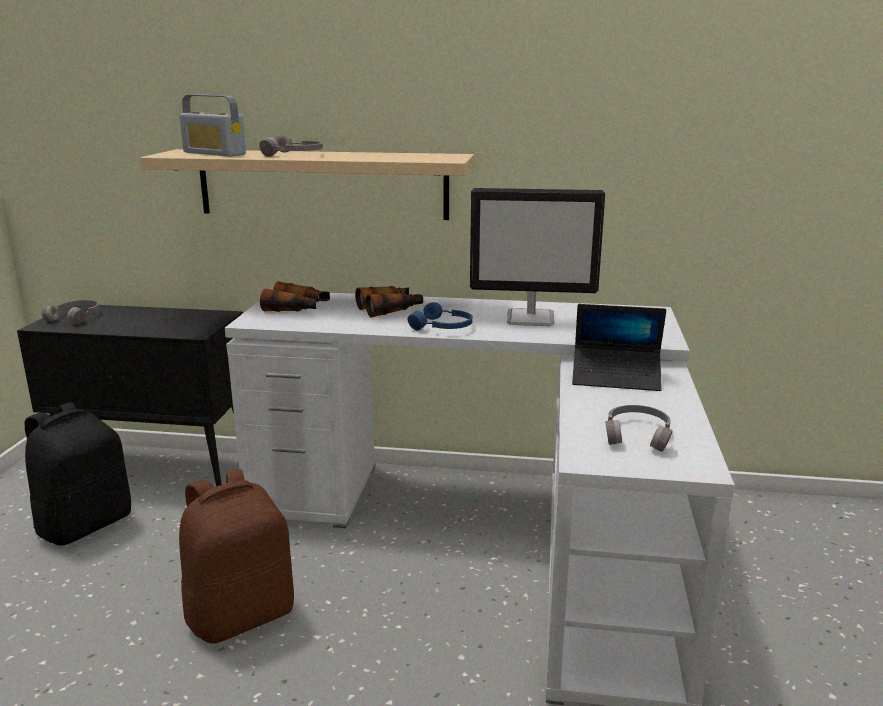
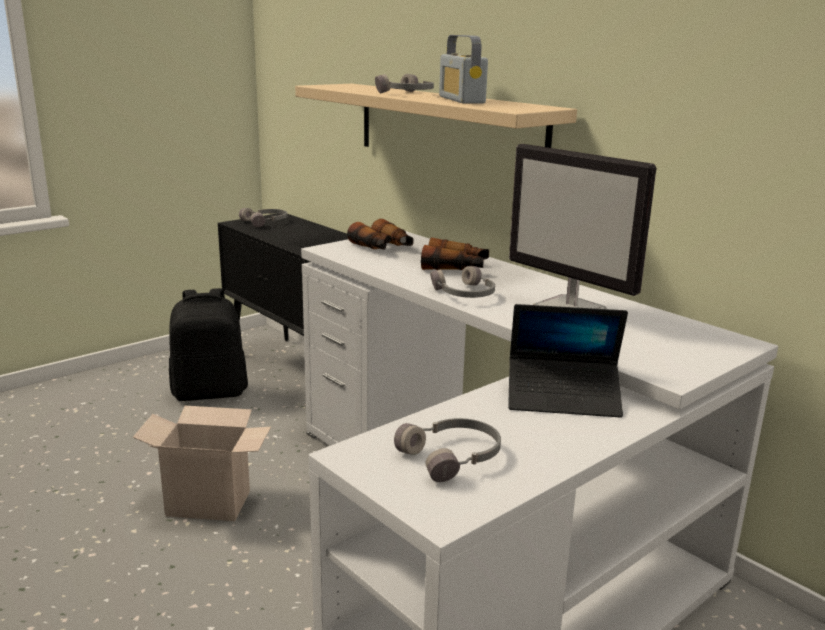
camera: 40 degrees right, 0 degrees up
(214, 153) = (355, 88): radio -> radio (461, 100)
(241, 614) = (211, 503): brown backpack -> cardboard box
(442, 327) = (464, 294): blue headphones -> grey headphones
(616, 377) = (563, 398): laptop -> laptop turned 45 degrees counterclockwise

